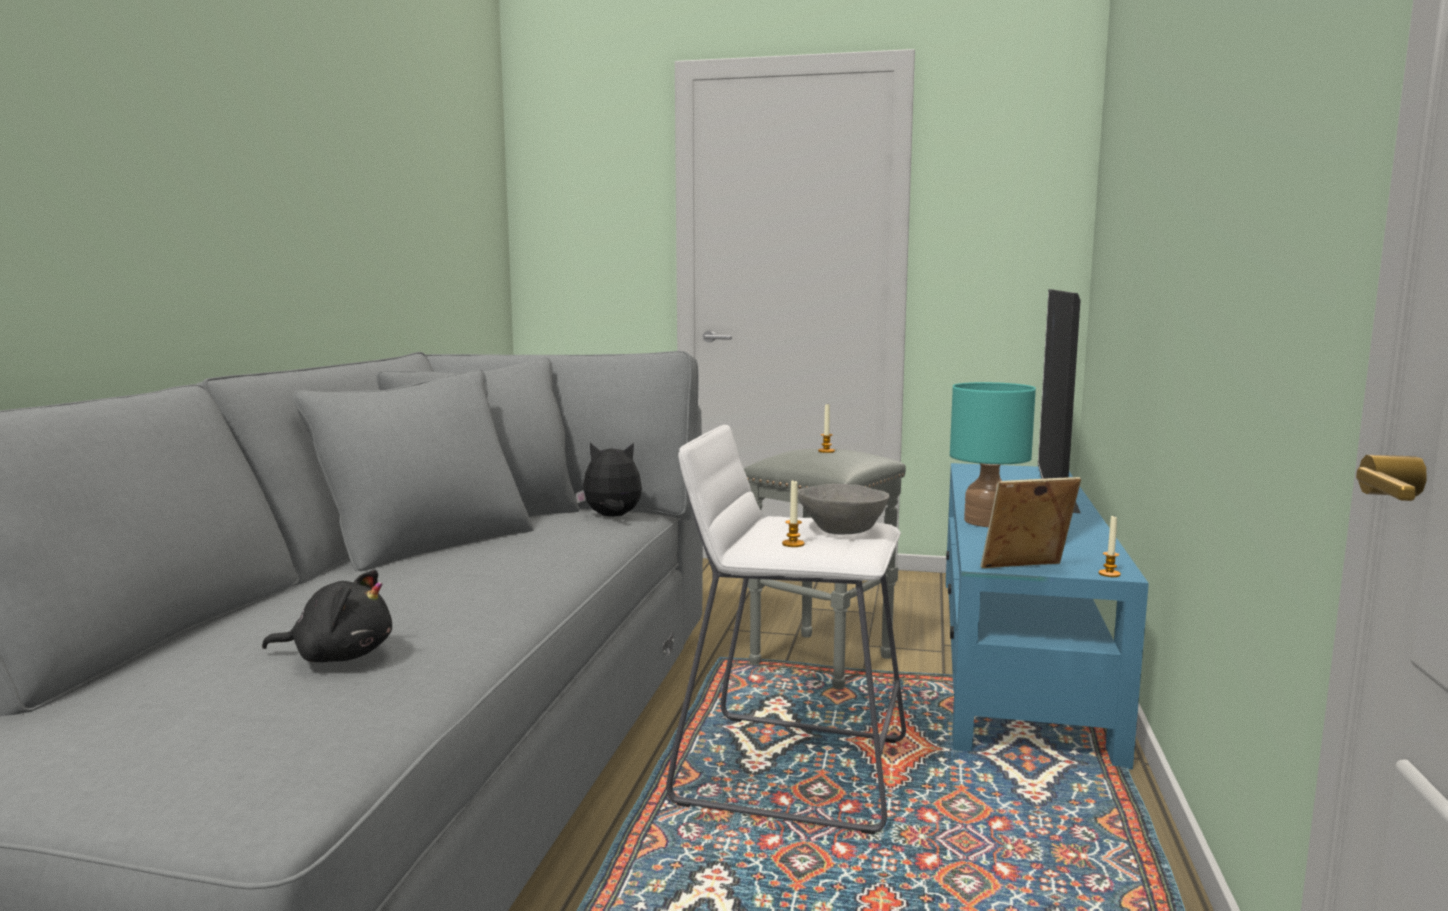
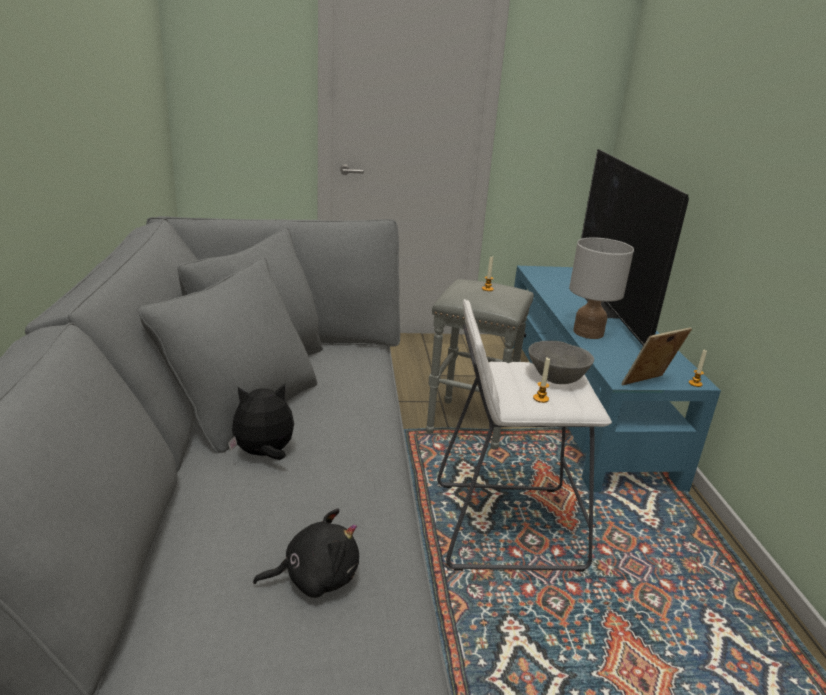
camera: 20 degrees left, 15 degrees up
(612, 517) = (356, 357): plush toy -> plush toy (264, 454)
(986, 522) = (588, 333): turquoise table lamp -> grey table lamp

